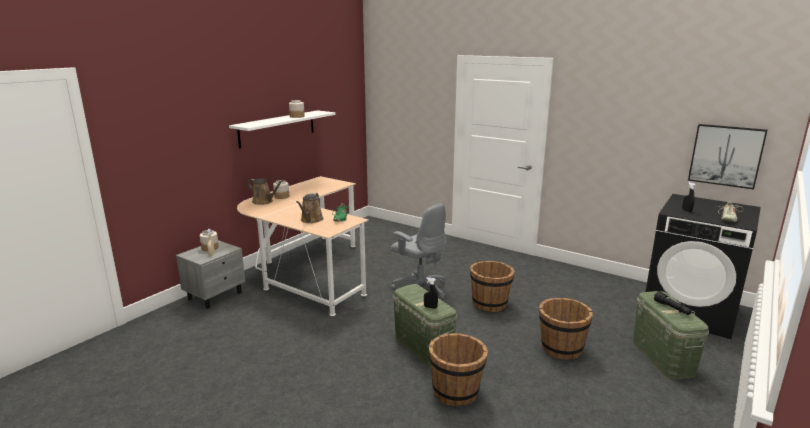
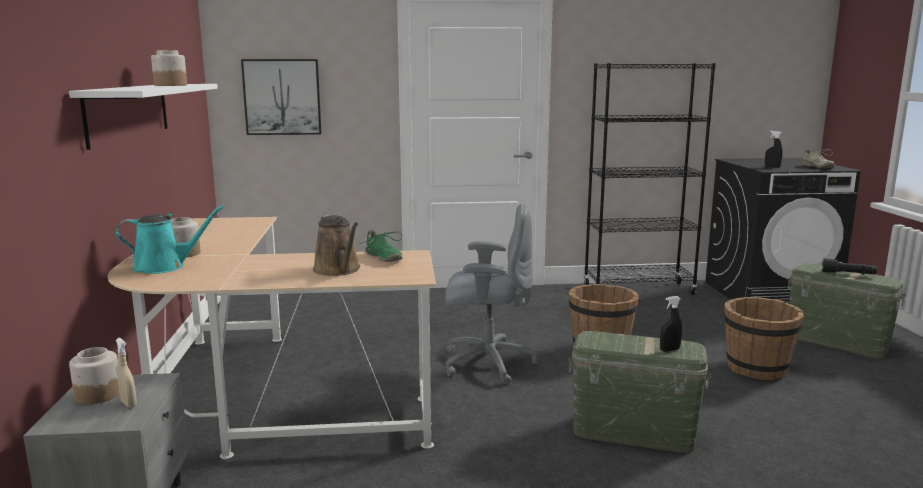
camera: 40 degrees left, 5 degrees down
(264, 202) = (164, 267): brown watering can -> turquoise watering can
(456, 391) = (771, 466): brown bucket -> none
(590, 277) = (638, 290): none -> black bookcase
(726, 155) = (764, 104): picture -> picture (282, 97)

